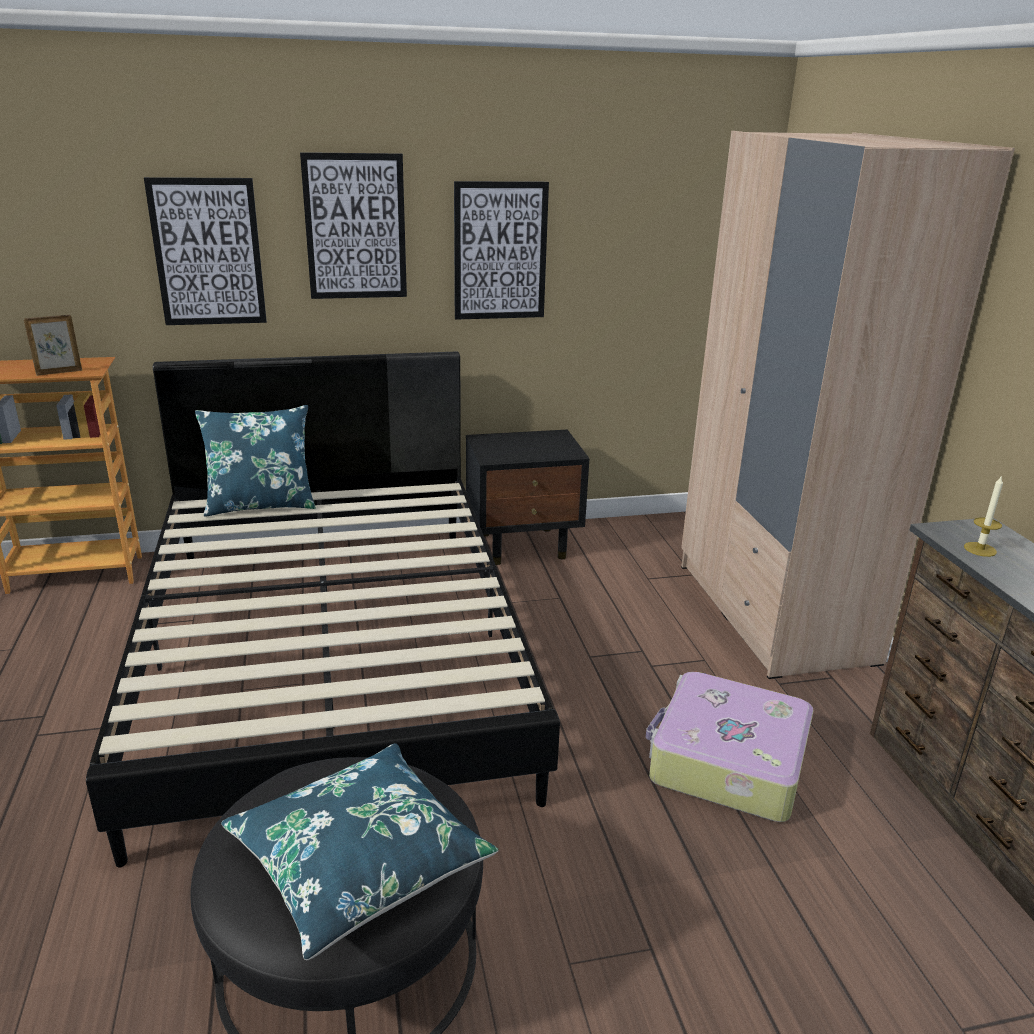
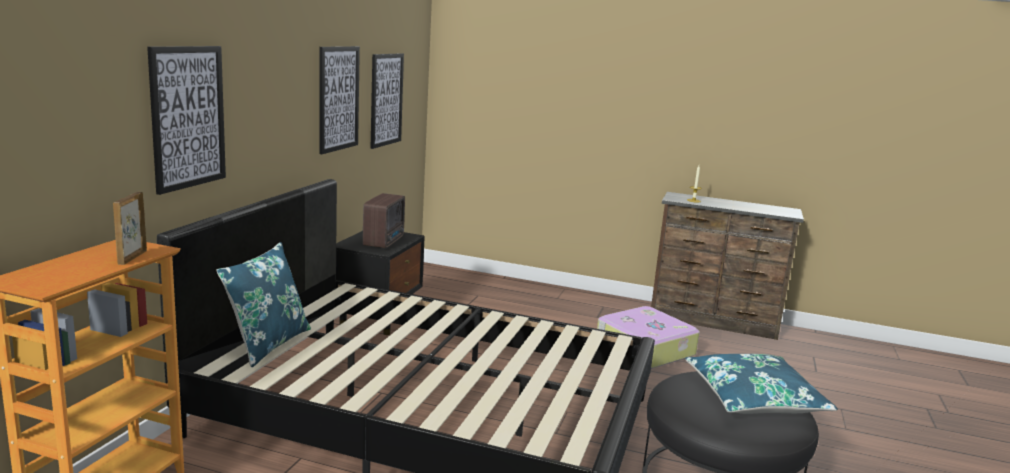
camera: 60 degrees left, 10 degrees down
(355, 227) = (273, 86): picture -> picture (386, 99)
(527, 449) = (385, 241): none -> radio
(773, 612) = (537, 294): beige wardrobe -> none

